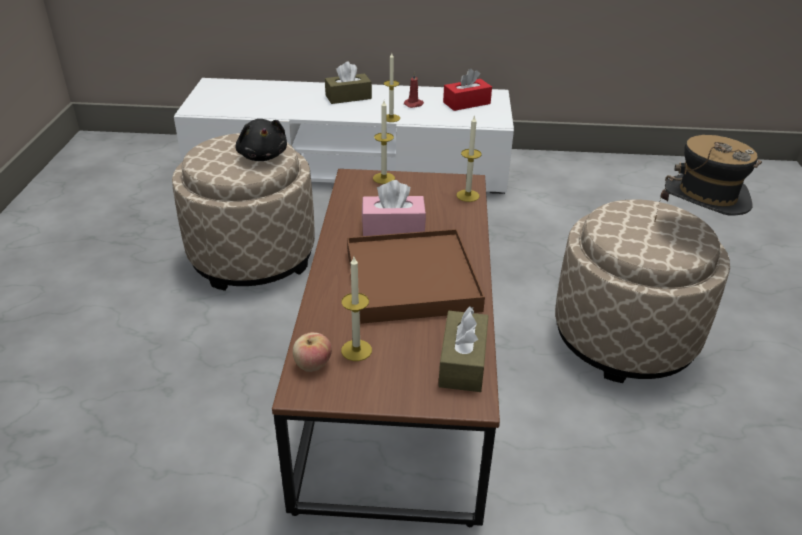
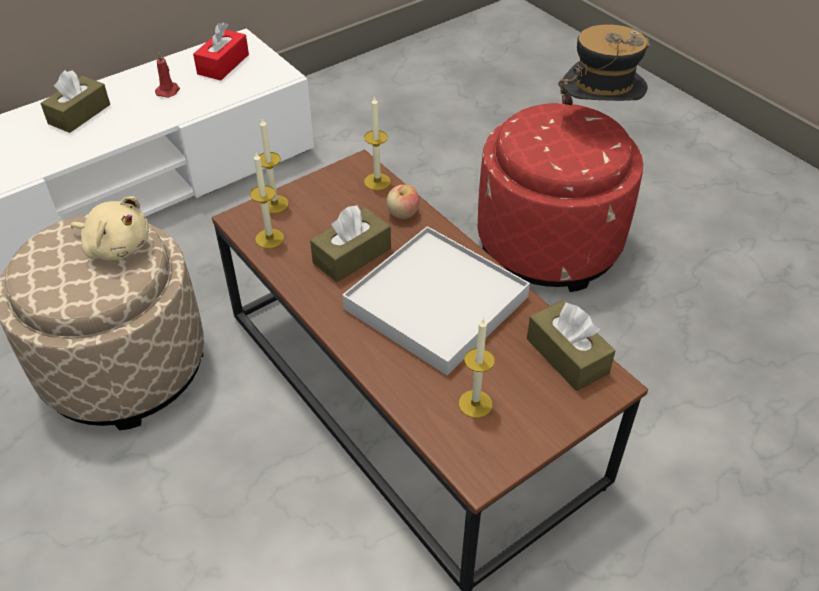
camera: 40 degrees left, 10 degrees up
(263, 156) = (116, 246): black plush toy -> beige plush toy
(312, 364) = (457, 444): apple -> apple (403, 213)
(391, 118) = (164, 121): candle -> candle (269, 238)
(393, 227) = (352, 256): pink tissue box -> brown tissue box
(411, 280) = (435, 303): brown tray -> white tray
(624, 337) = (548, 244): beige ottoman -> red ottoman

